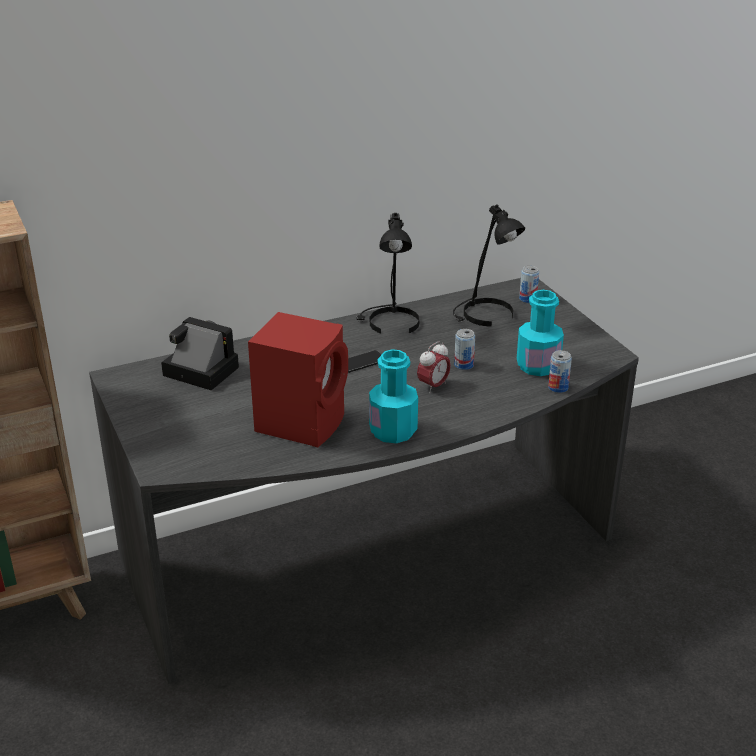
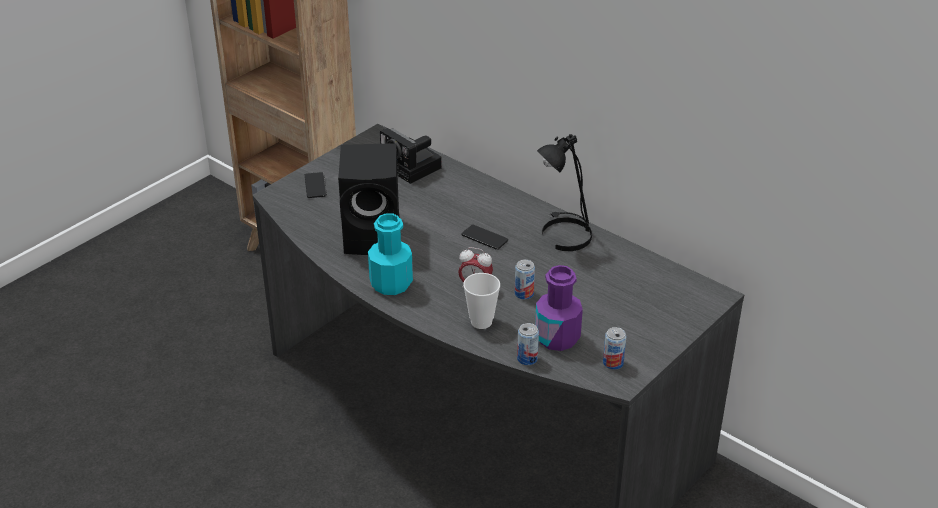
camera: 65 degrees right, 5 degrees up
(169, 438) = (315, 186): none -> phone
(197, 371) = (412, 166): camera -> camera turned 135 degrees clockwise
(302, 422) = (374, 236): red speaker -> black speaker
(485, 315) = (627, 284): black table lamp -> none
(490, 397) = (481, 322): none -> cup
(528, 299) = (685, 302): can -> can (613, 363)
(538, 366) = (557, 338): turquoise bottle -> purple bottle

